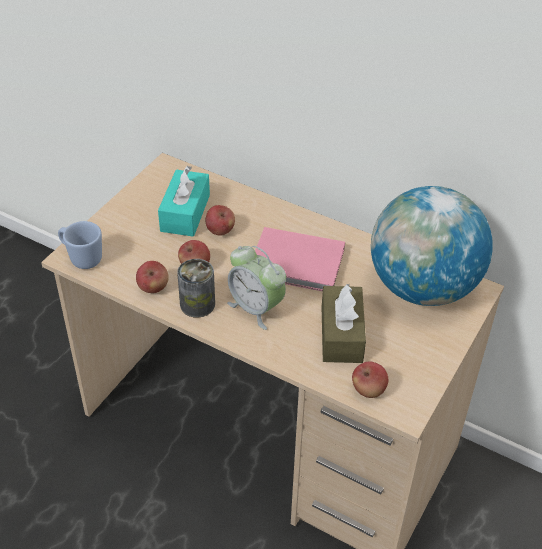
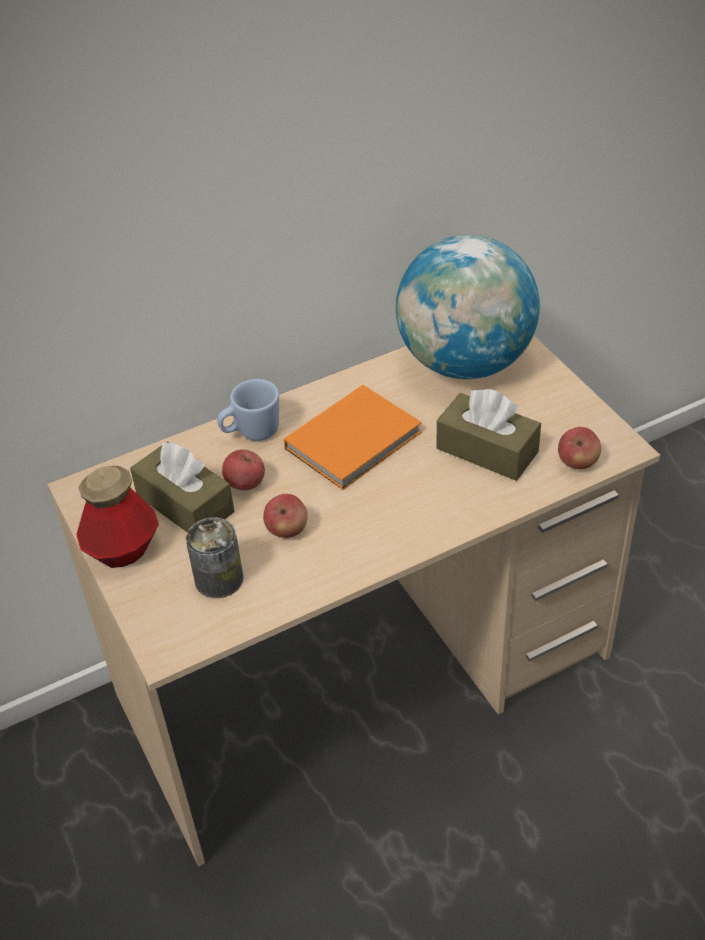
camera: 55 degrees left, 0 degrees up
(81, 258) = (179, 637): blue mug -> blue mug (251, 433)
(132, 205) = (123, 550): none -> bottle
(153, 288) = (292, 583): apple -> none
(185, 213) = (185, 504): turquoise tissue box -> brown tissue box
(197, 304) = (352, 551): can -> can (219, 579)
(256, 308) = (397, 502): alarm clock -> none
(299, 264) = (357, 439): pink book -> orange book

